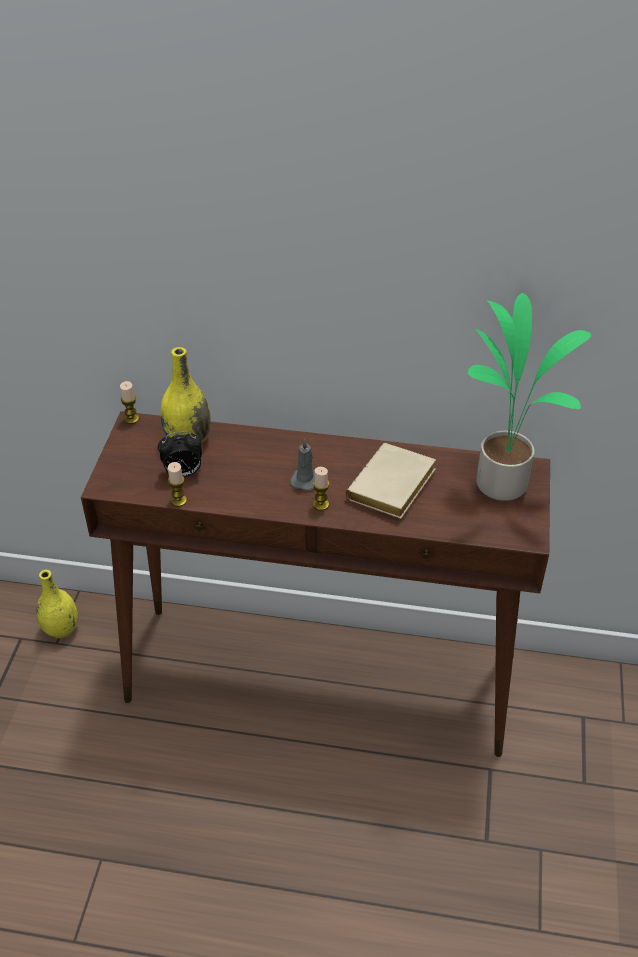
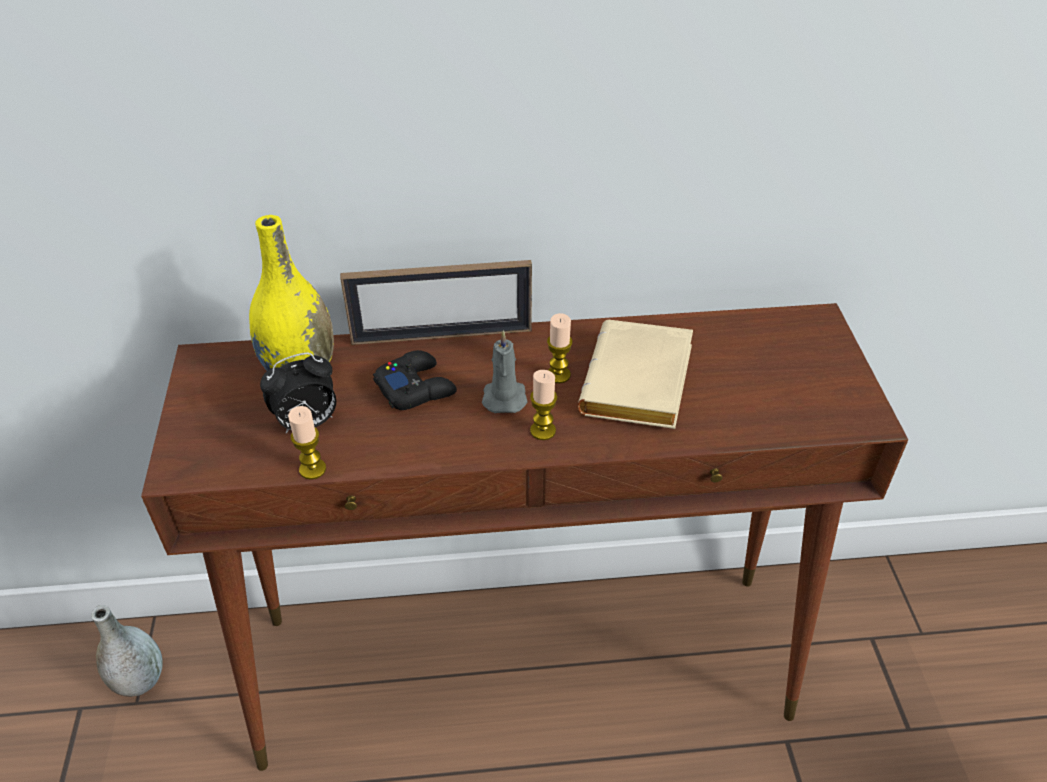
camera: 15 degrees left, 0 degrees up
(61, 629) = (140, 680): yellow vase -> grey vase
(131, 419) = (199, 353): candle -> candle (558, 375)
(253, 464) = (416, 387): none -> black game controller
(280, 434) = (442, 335): none -> picture frame
(502, 482) = (789, 346): potted plant -> none

